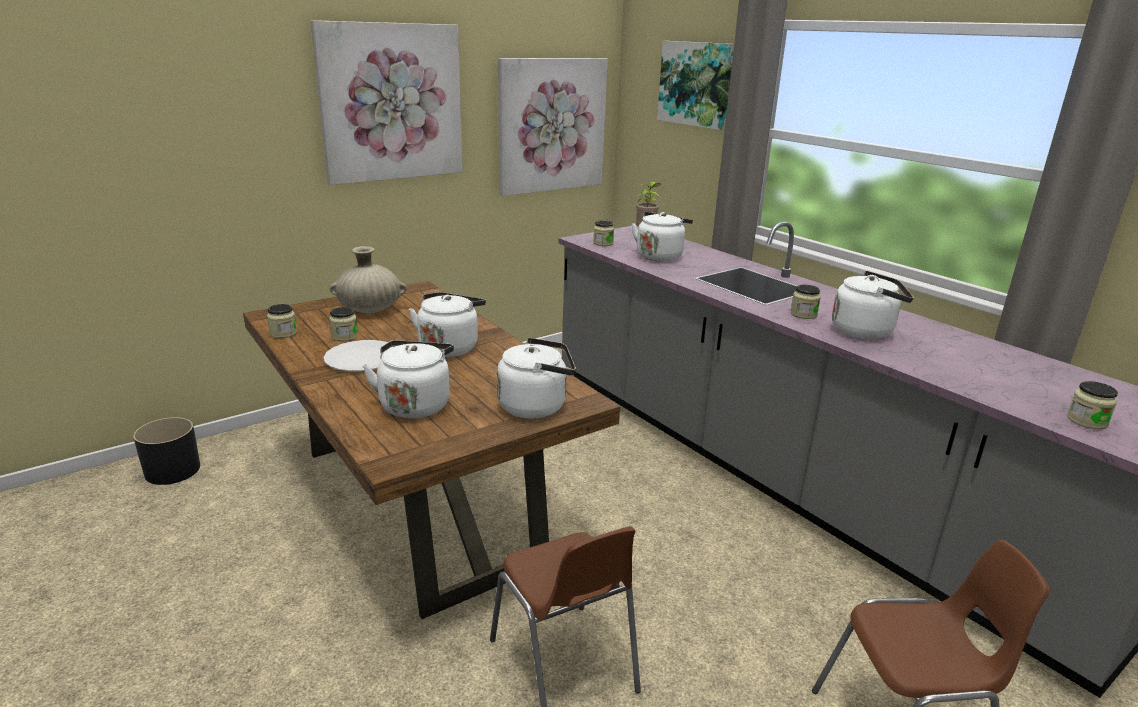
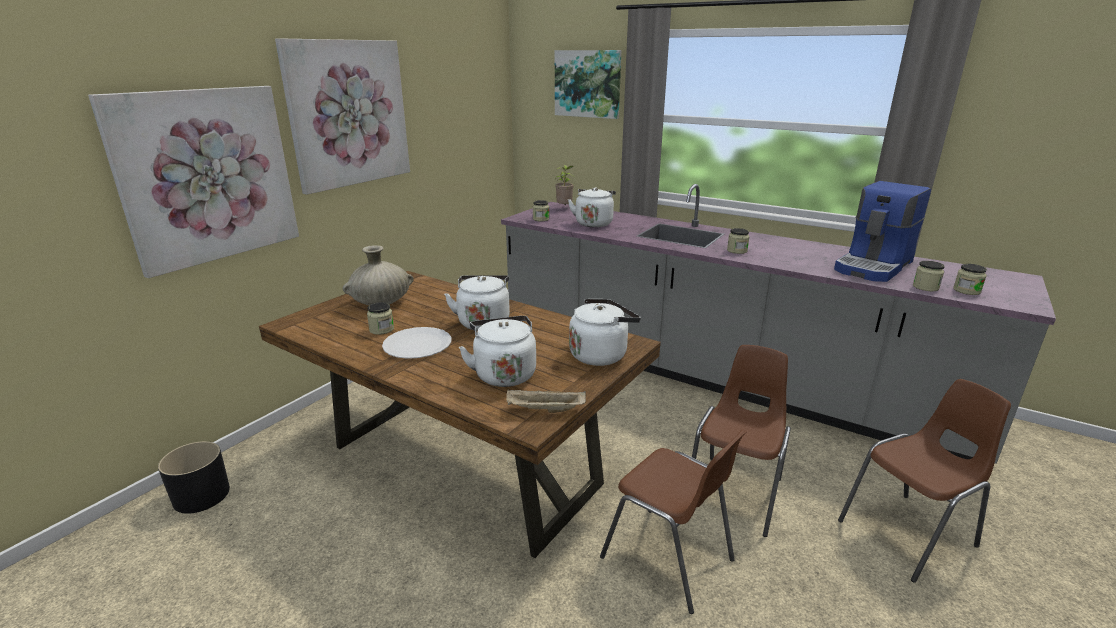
camera: 20 degrees left, 0 degrees up
(283, 333) = (320, 337): jar -> jar (925, 287)
(417, 450) = (544, 410): none -> beige tray
(552, 125) = (469, 126): picture -> picture (208, 176)
(700, 619) = (735, 493): none -> brown chair
(865, 331) = (787, 256): white kettle -> none
(979, 365) = (874, 266): none -> coffee machine

